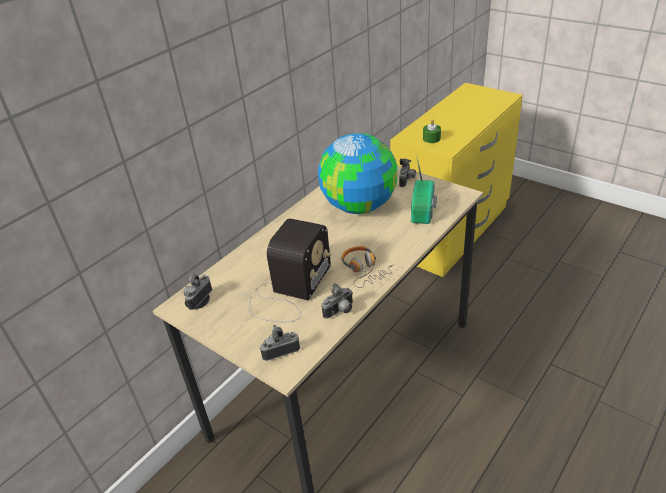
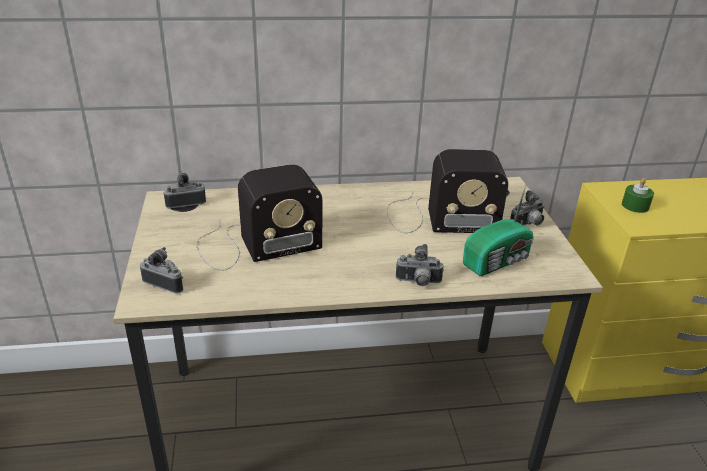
camera: 40 degrees right, 5 degrees down
(340, 311) = (261, 290): camera -> camera (418, 282)
(359, 205) = (437, 217): globe -> radio
(364, 270) = (342, 273): headphones -> none

